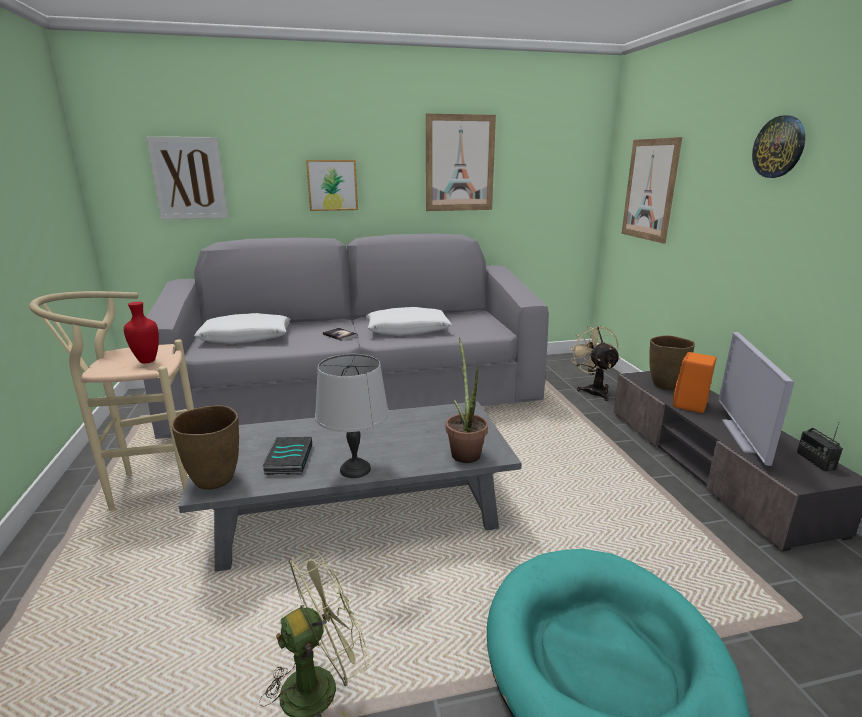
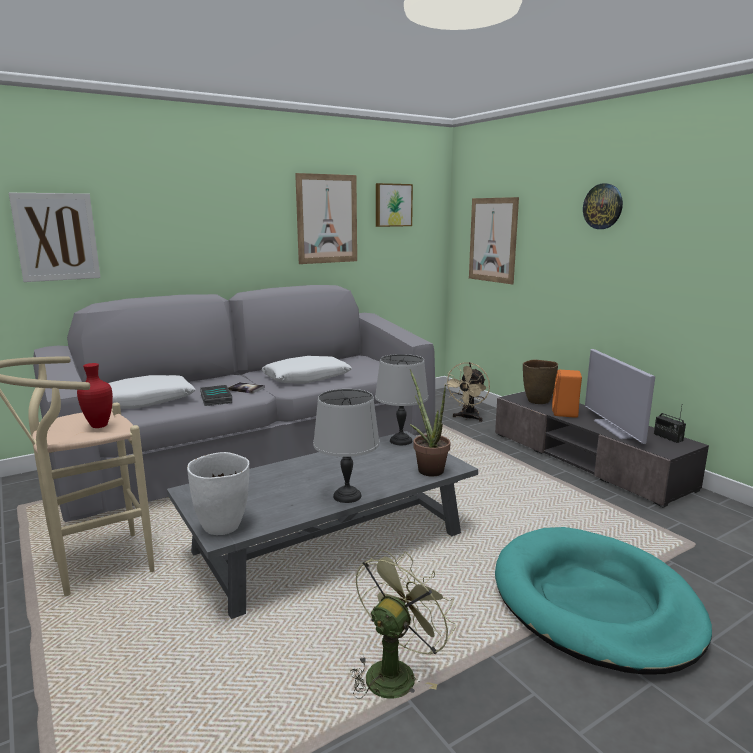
camera: 20 degrees left, 5 degrees down
(215, 480) = (223, 526): brown vase -> white vase
(288, 459) = (277, 499): book -> book (215, 398)
(332, 185) = (209, 241): picture -> picture (393, 205)
(463, 412) = (401, 440): none -> grey table lamp
(593, 390) = (468, 418): beige fan -> beige fan turned 120 degrees counterclockwise

